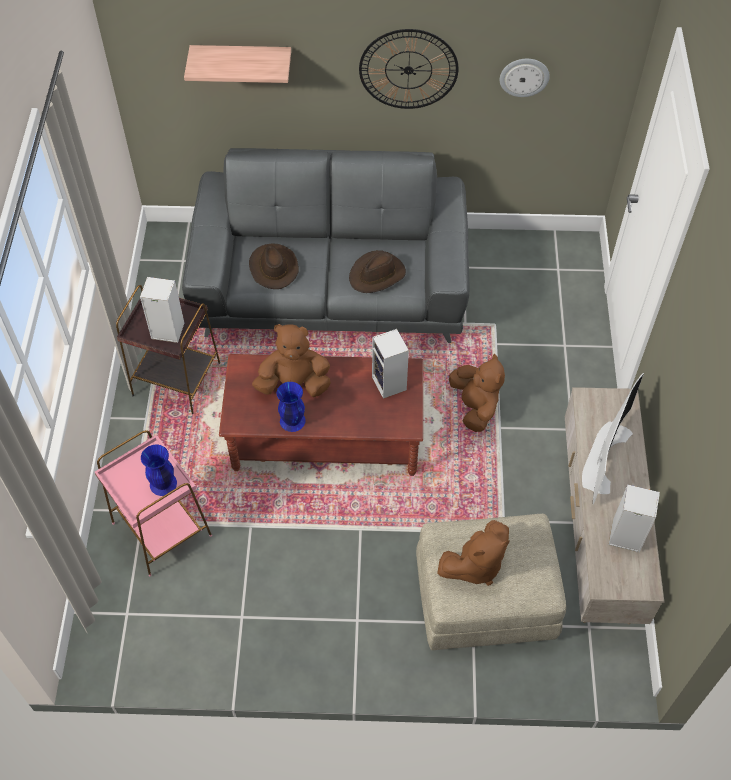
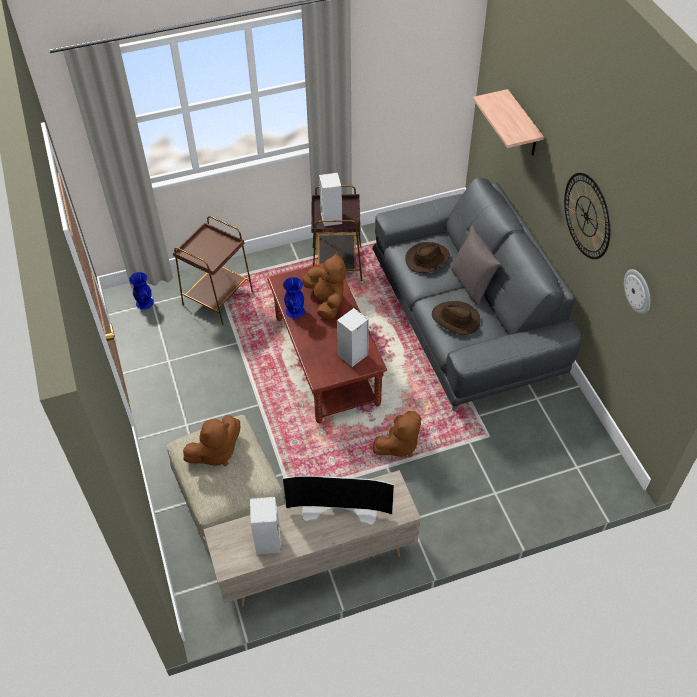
camera: 70 degrees right, 5 degrees down
(162, 484) = (209, 257): blue vase -> blue vase (144, 302)
(162, 528) = (218, 298): pink side table -> brown side table
(333, 242) = (472, 285): none -> grey pillow
(475, 565) = (215, 452): brown plush toy -> brown plush toy turned 75 degrees counterclockwise

